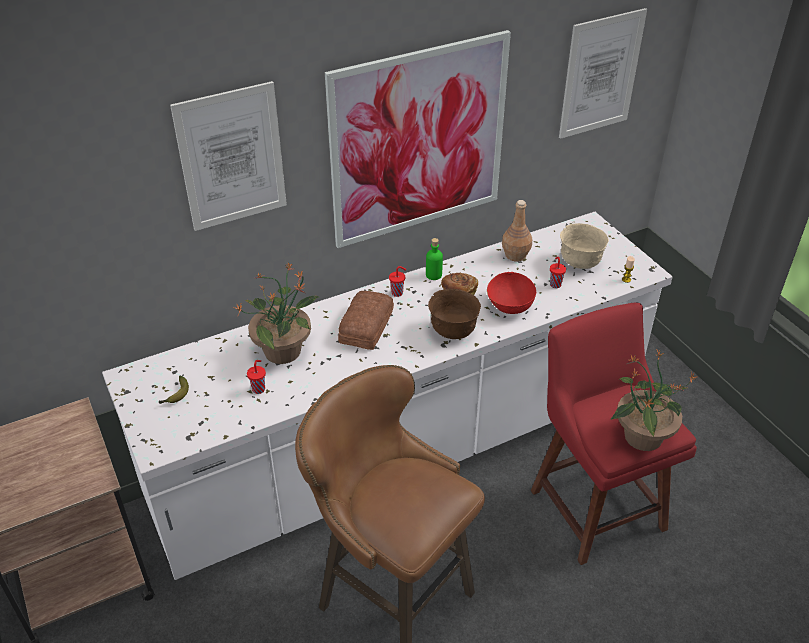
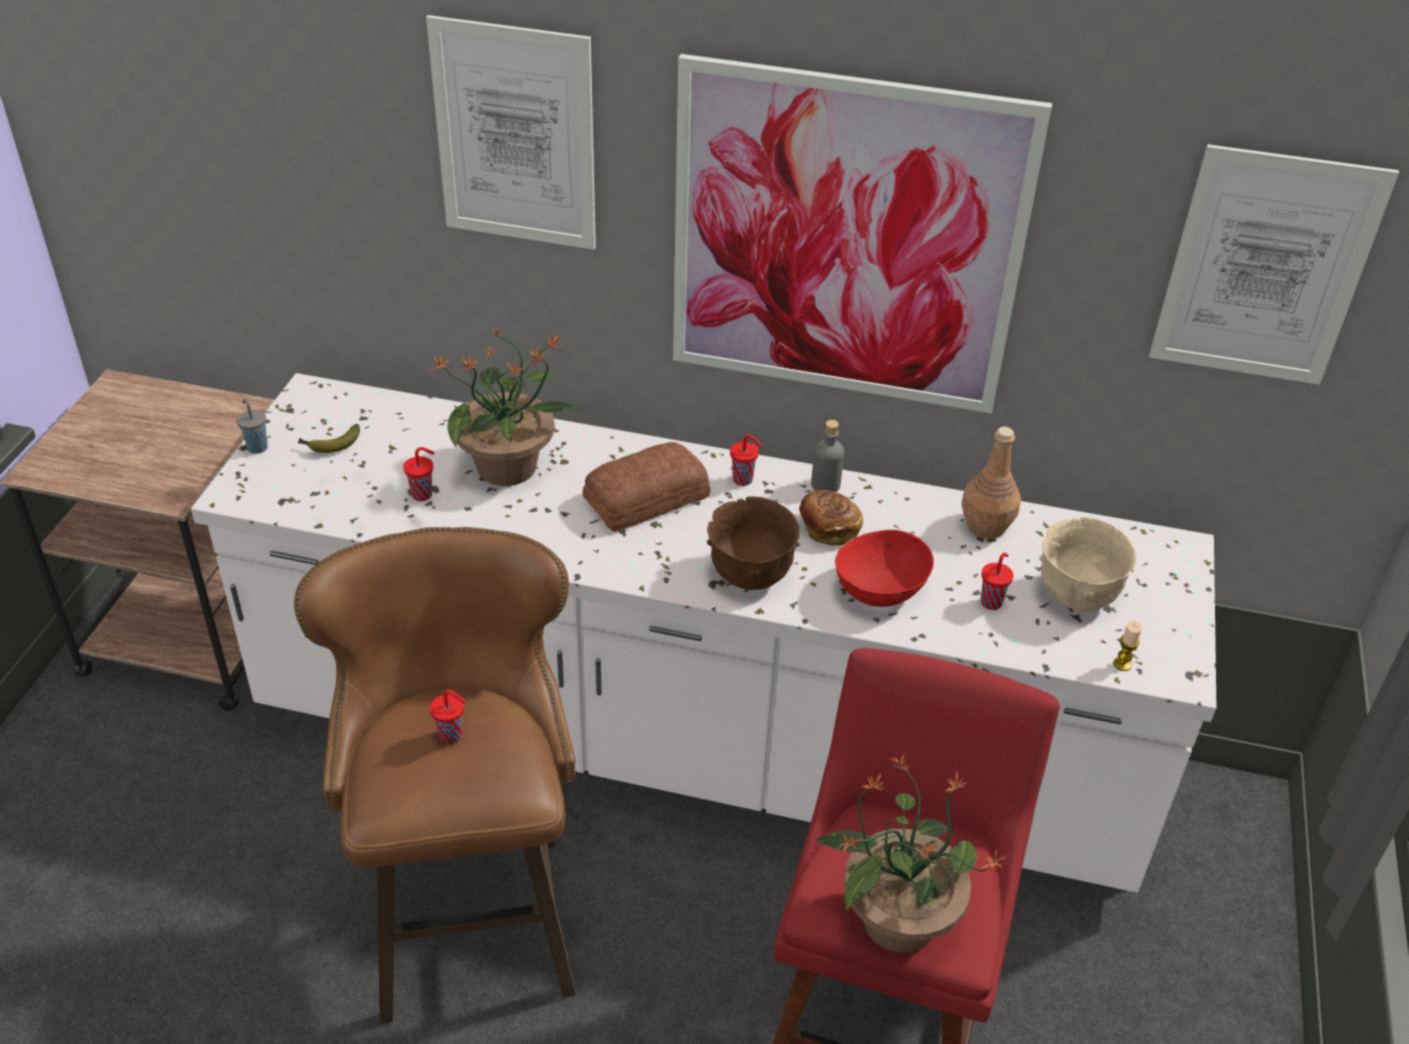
camera: 40 degrees right, 0 degrees up
(135, 420) = (257, 447): none -> grey cup
(406, 488) = (452, 736): none -> red cup
(433, 275) = (825, 485): green bottle -> grey bottle

